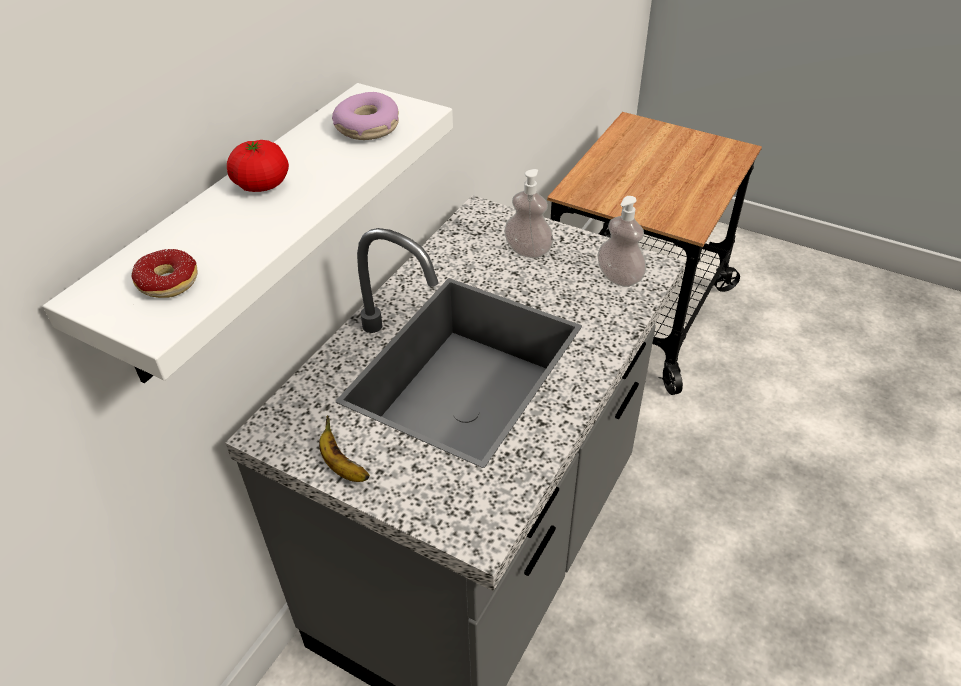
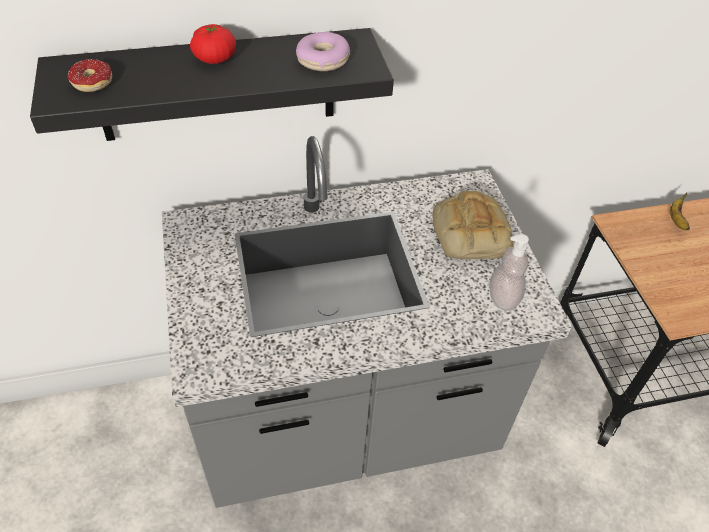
camera: 45 degrees right, 5 degrees up
(241, 232) = (217, 86): white shelf -> black shelf
(342, 466) = (190, 270): banana -> banana (676, 219)
(528, 250) = (468, 232): soap dispenser -> bread

